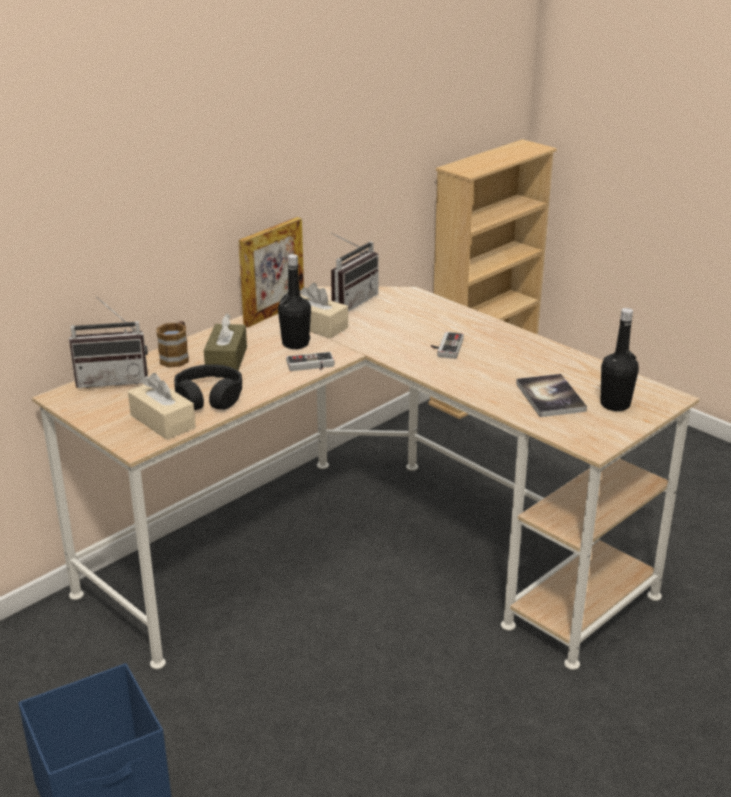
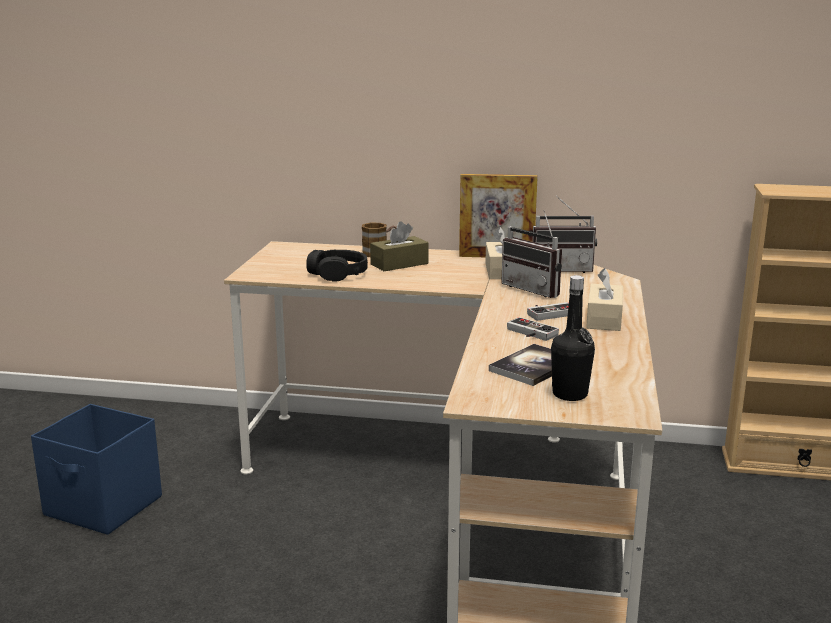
camera: 55 degrees right, 10 degrees down
(113, 379) = (322, 249): radio -> radio (535, 289)
(162, 421) = (287, 272): beige tissue box -> beige tissue box (604, 319)
(295, 344) = (460, 273): black bottle -> none
(311, 366) = (433, 285): game controller -> game controller (529, 333)

